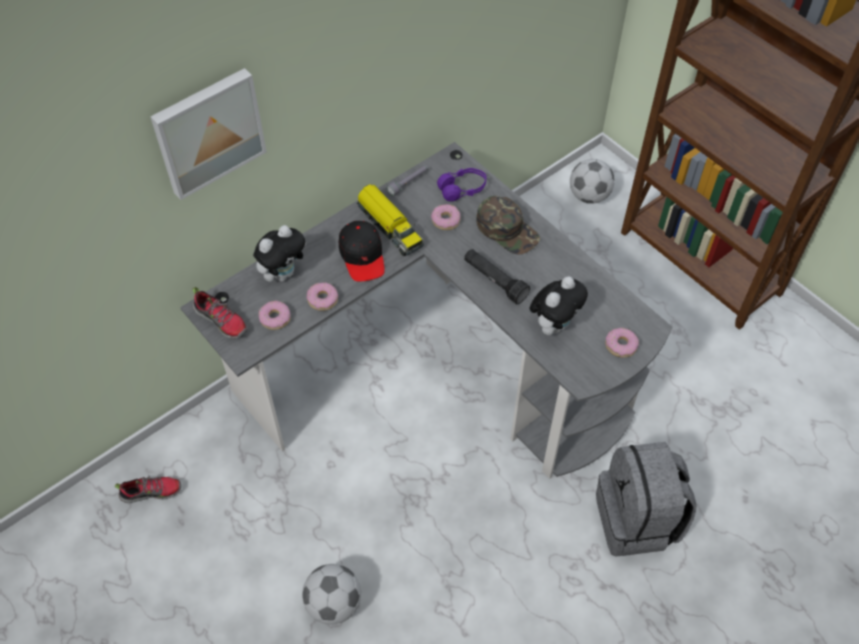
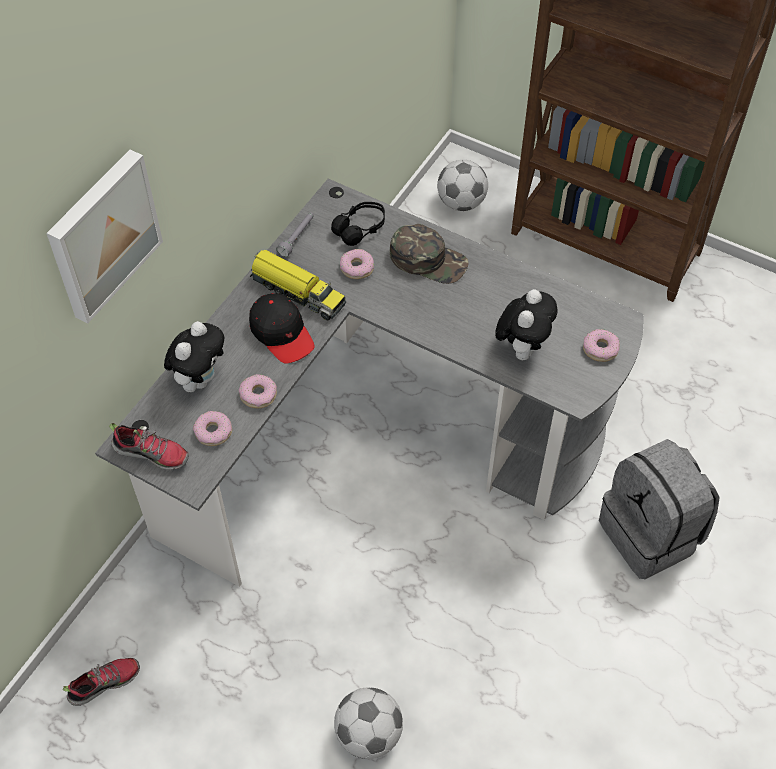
camera: 20 degrees left, 0 degrees up
(462, 189) = (360, 229): purple headphones -> black headphones
(494, 281) = (439, 319): black flashlight -> none

